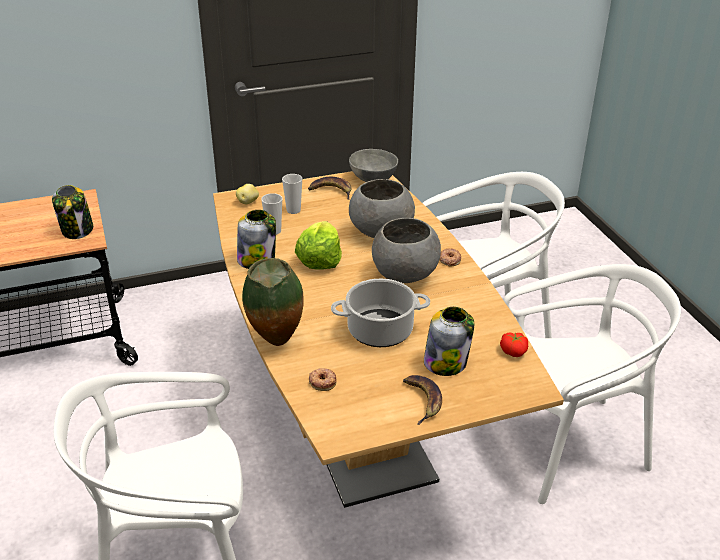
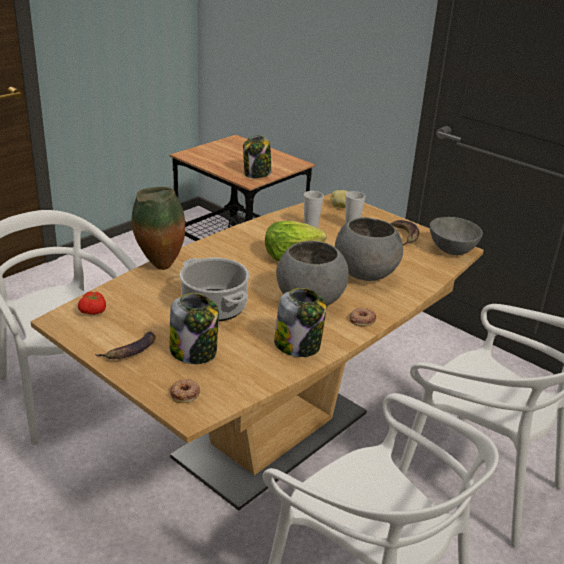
camera: 60 degrees right, 5 degrees down
(257, 260) = (263, 231): jar -> jar (298, 345)
(323, 381) = (125, 298): donut -> donut (185, 394)
(514, 351) = (242, 389): tomato -> tomato (94, 311)

